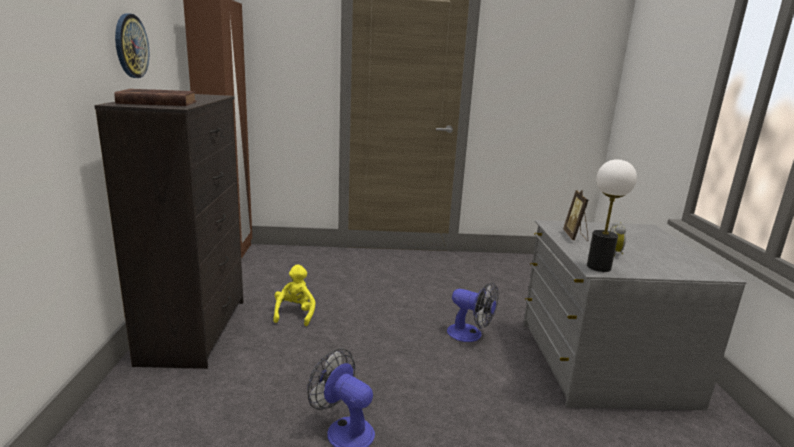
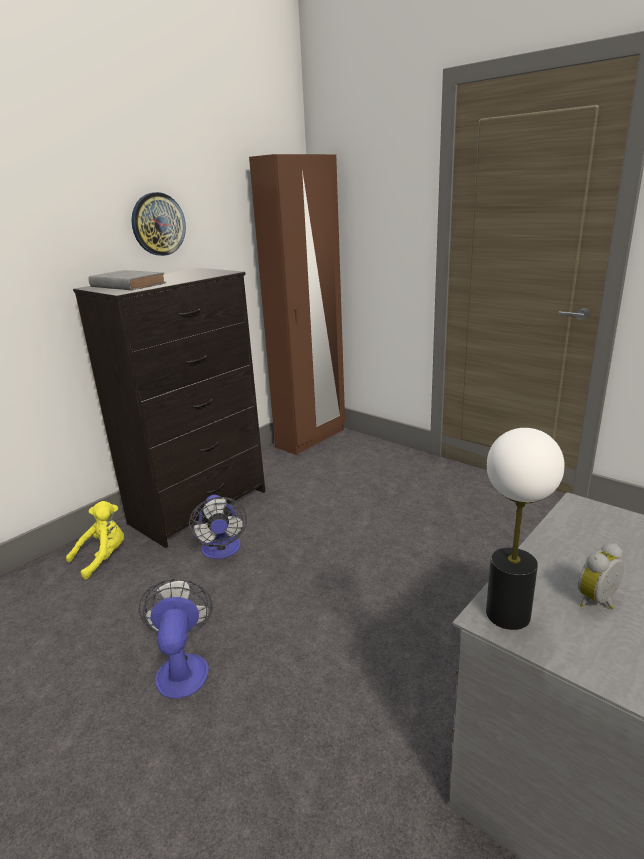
camera: 45 degrees right, 5 degrees up
(155, 103) = (126, 285): brown book -> grey book
(295, 314) = (292, 520): yellow plush toy -> yellow plush toy (103, 558)
(470, 335) = (448, 628): fan -> fan (222, 551)
(575, 236) = (581, 543): picture frame -> none

